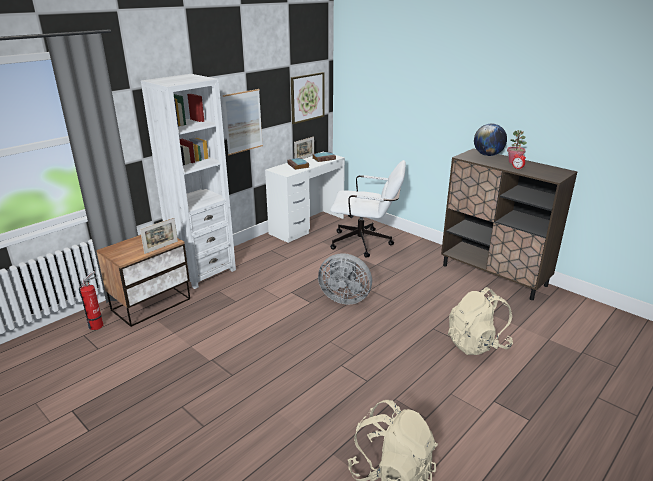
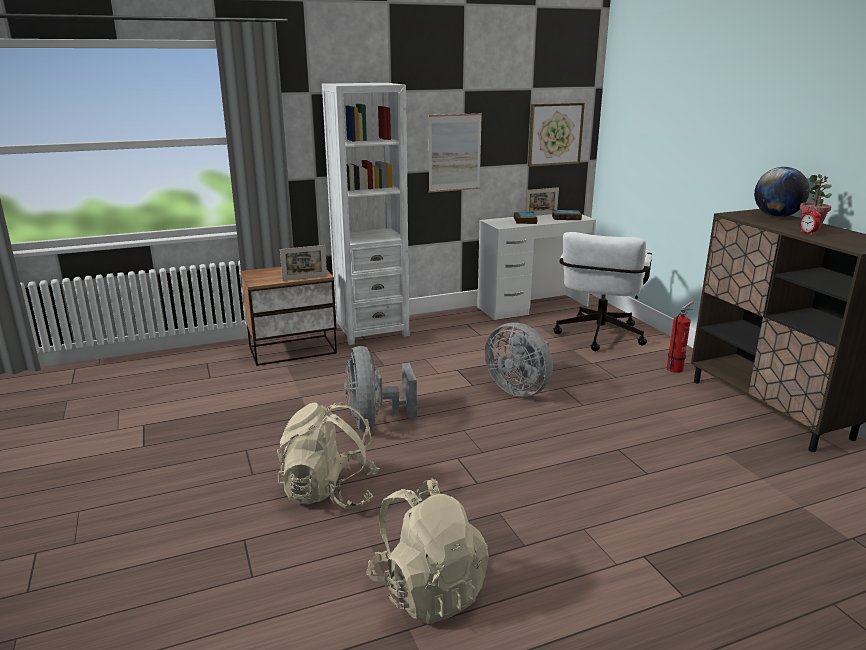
camera: 25 degrees right, 5 degrees down
(97, 325) = (226, 357): fire extinguisher -> fire extinguisher (676, 368)
(263, 352) = (374, 421): none -> grey fan
(366, 243) = (598, 338): white office chair -> white office chair turned 75 degrees clockwise
(477, 344) = (672, 483): beige backpack -> beige backpack (329, 493)

